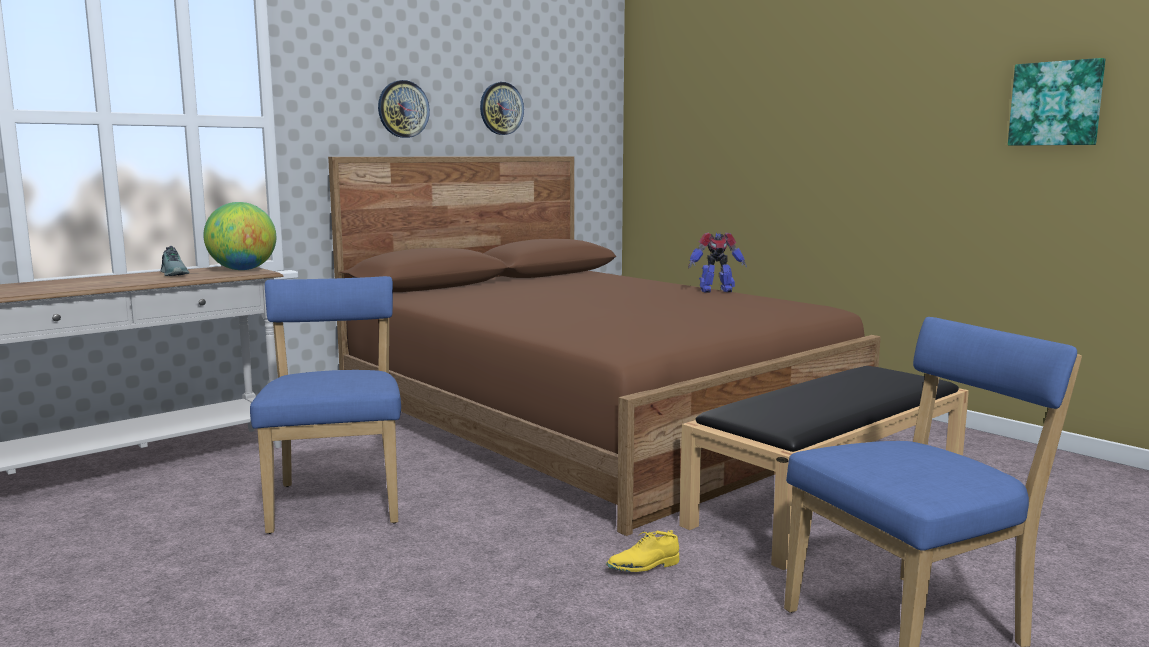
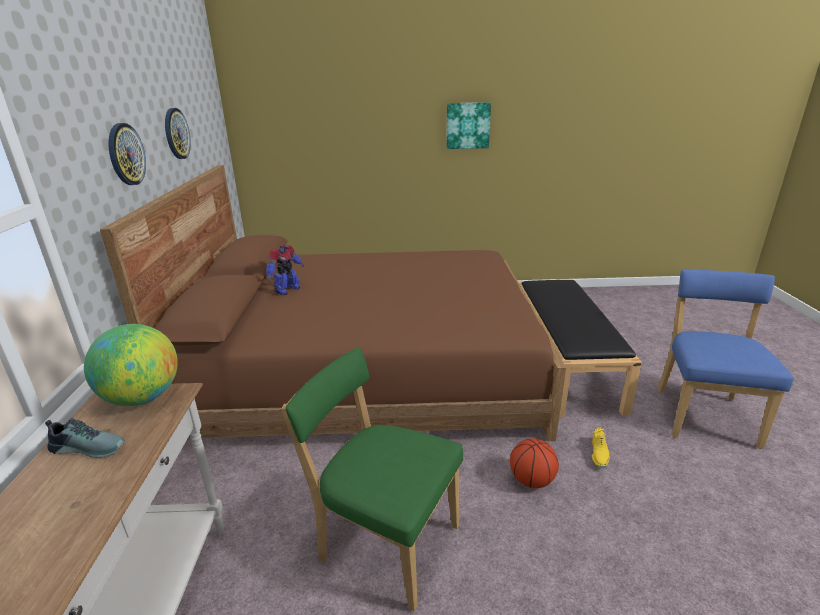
camera: 50 degrees left, 15 degrees up
(337, 500) = (384, 540): blue chair -> green chair
(524, 540) = (531, 480): none -> basketball
(715, 290) = (405, 254): toy robot -> toy robot (286, 290)
(1056, 103) = (557, 118): picture -> picture (467, 125)

